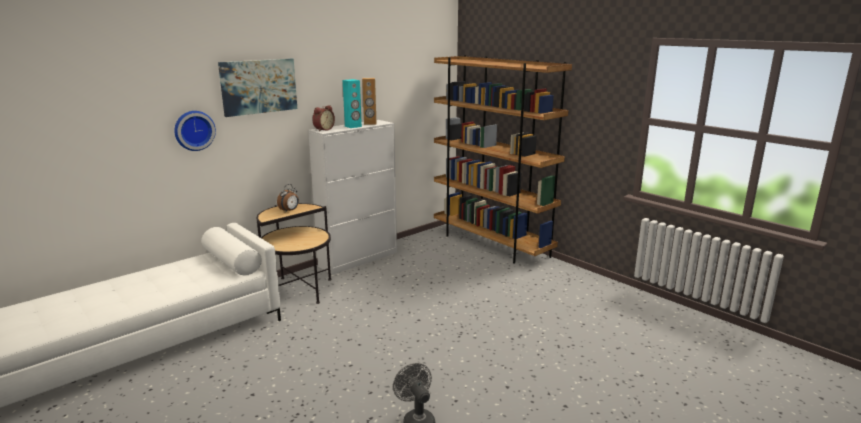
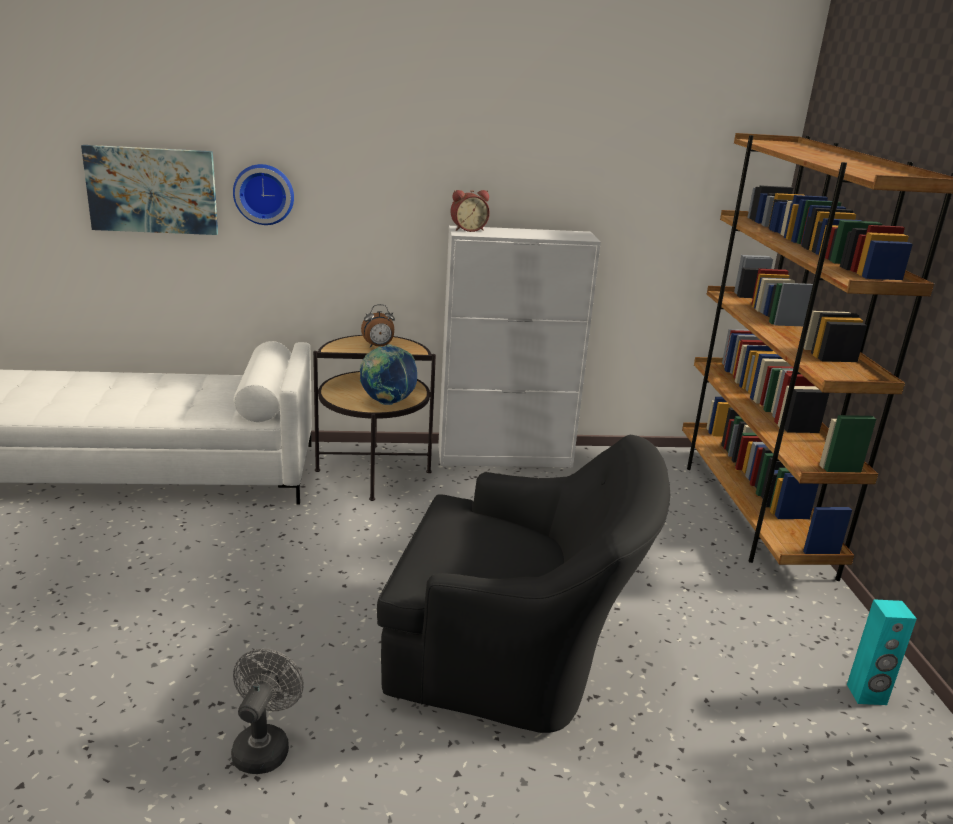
camera: 35 degrees right, 5 degrees up
(258, 86) = (374, 142): picture -> picture (152, 190)
(312, 241) = (387, 402): none -> globe
(353, 126) = (522, 234): turquoise speaker -> turquoise speaker (866, 695)
(370, 123) = (560, 234): brown speaker -> none
(473, 335) = (516, 655): none -> black armchair

